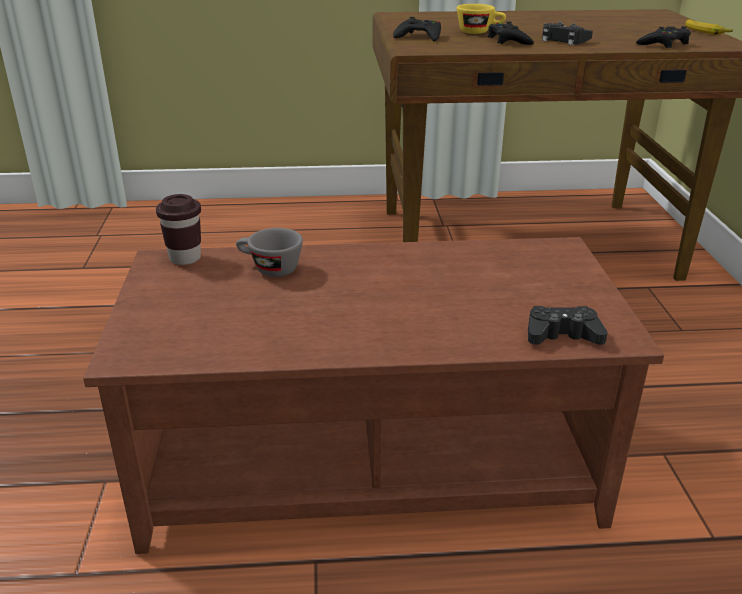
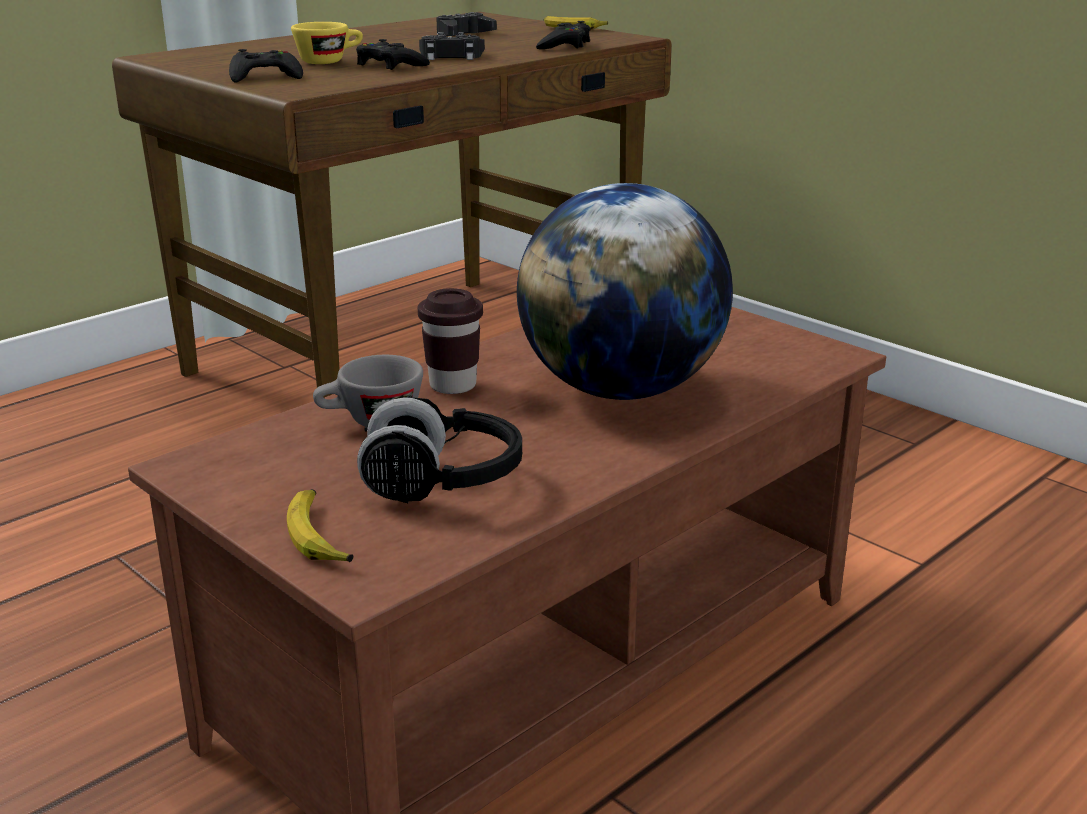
camera: 40 degrees left, 5 degrees down
(145, 322) = (319, 536): none -> banana
(185, 258) = (228, 451): brown cup -> brown cup (453, 385)
(242, 320) = (441, 483): none -> black headphones
(430, 304) = (621, 389): none -> globe
(562, 335) = (786, 371): black game controller -> black game controller (464, 34)

